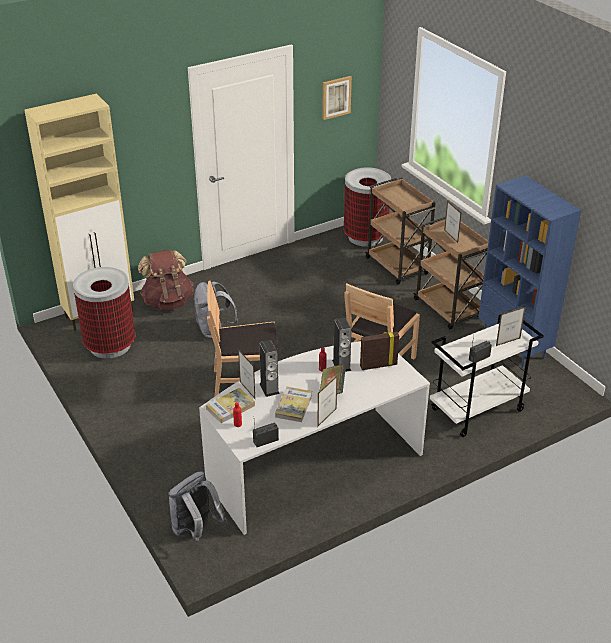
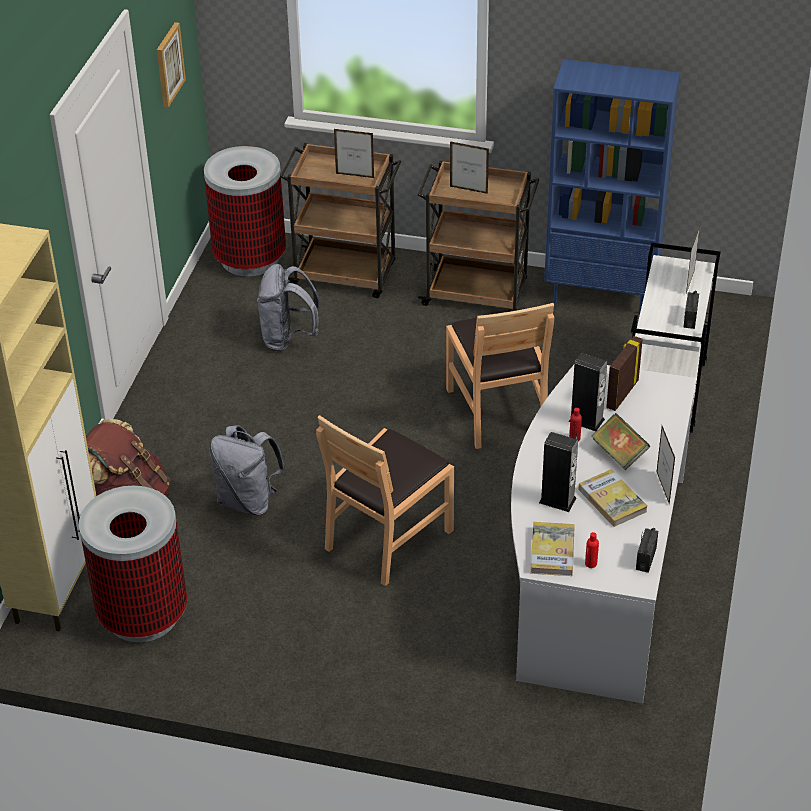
camera: 45 degrees left, 5 degrees up
(196, 531) = (591, 740): grey backpack -> grey backpack (288, 339)
(247, 390) = (539, 520): picture frame -> picture frame (355, 176)

